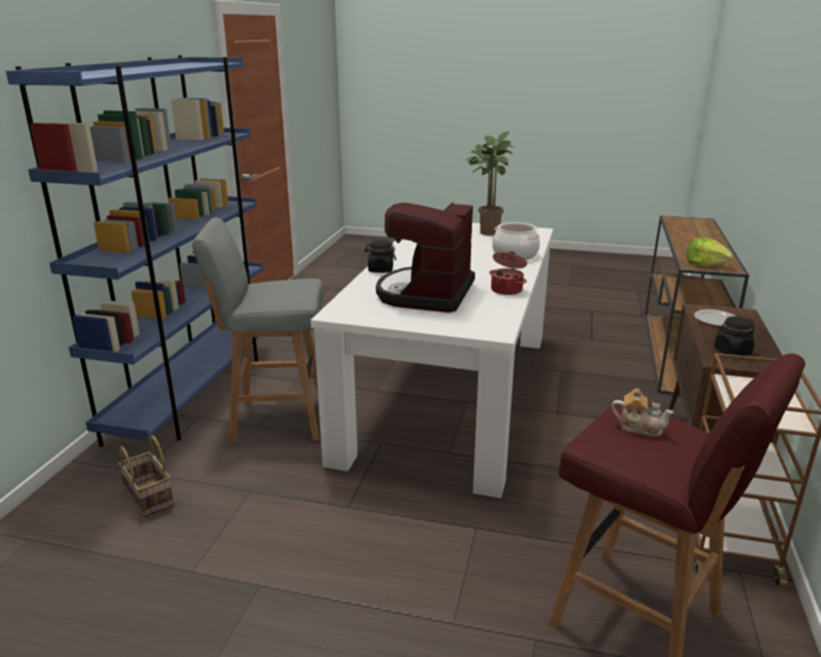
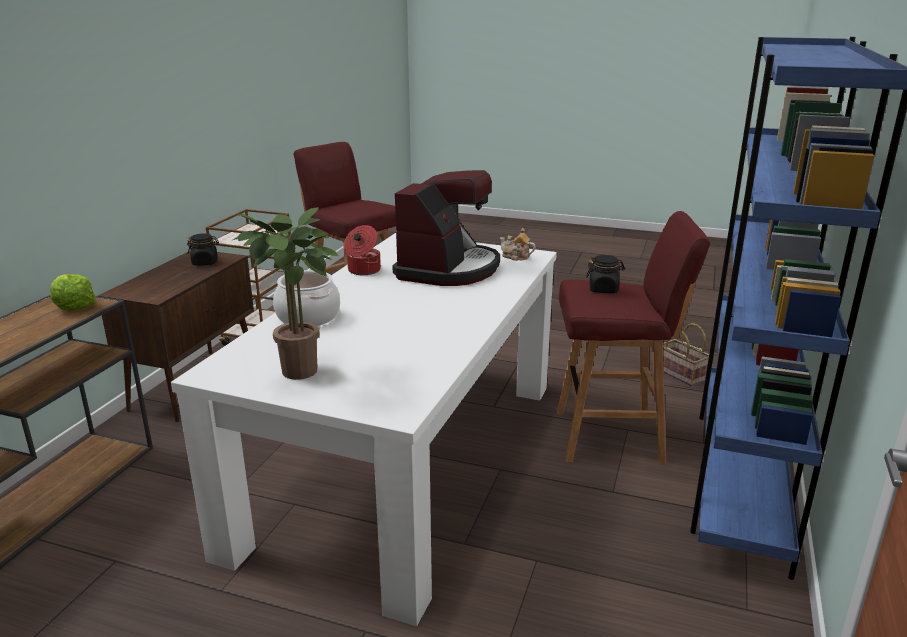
camera: 175 degrees left, 0 degrees up
(276, 418) = (612, 436): grey stool -> red stool
(380, 270) = (495, 299): black jar -> black jar (603, 289)
(639, 427) = (357, 206): teapot -> teapot (516, 257)
(717, 320) = (162, 286): plate -> none

